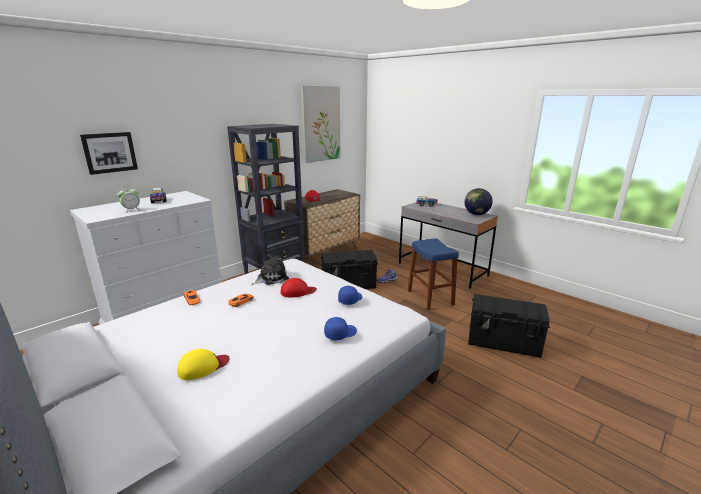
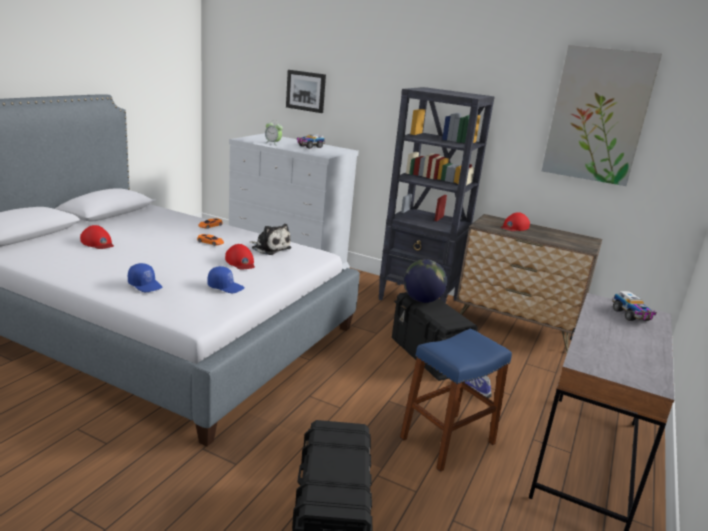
camera: 70 degrees right, 0 degrees up
(203, 367) = (98, 243): yellow cap -> red cap
(476, 214) = (640, 369): globe -> globe (422, 300)

